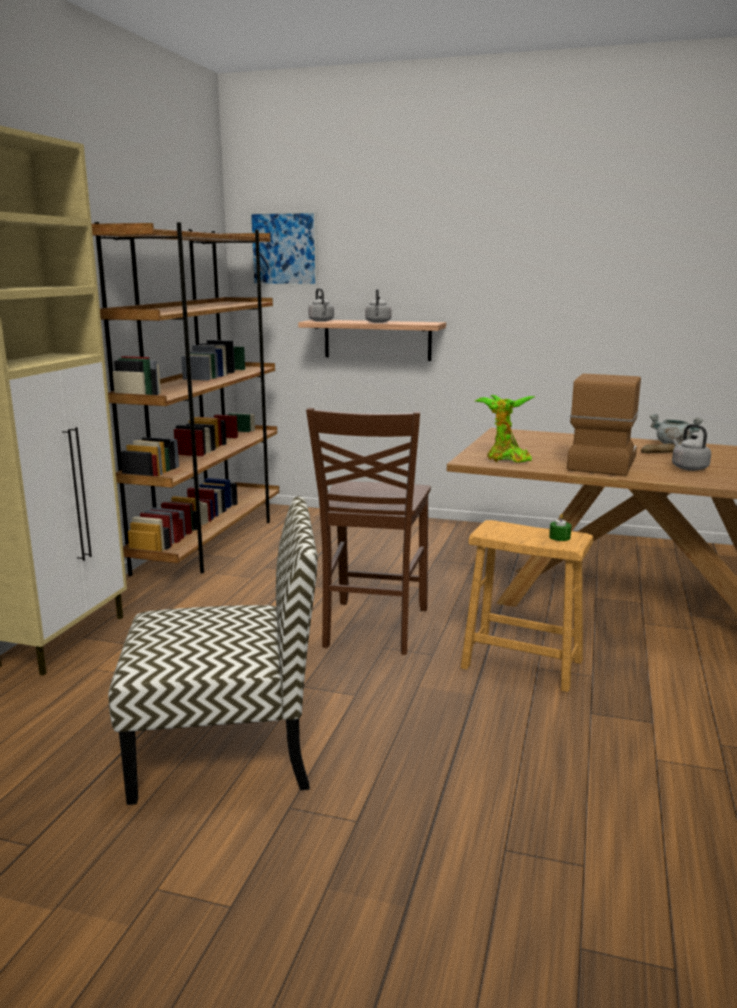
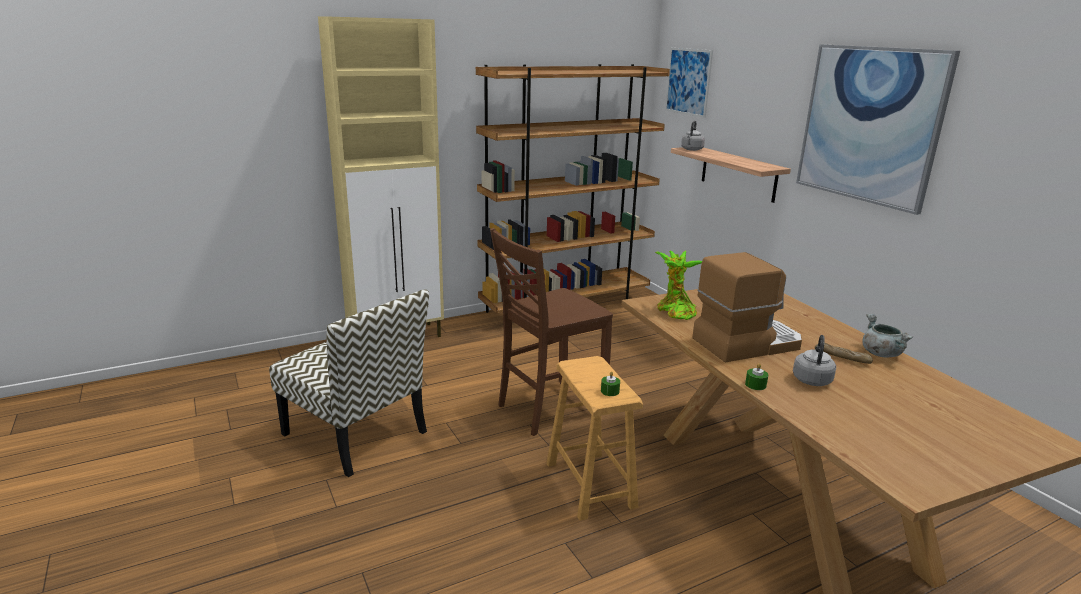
camera: 45 degrees right, 5 degrees up
(378, 322) = (727, 159): grey kettle -> none
(530, 266) = (869, 125): none -> picture
(676, 481) = (755, 385): none -> green candle

